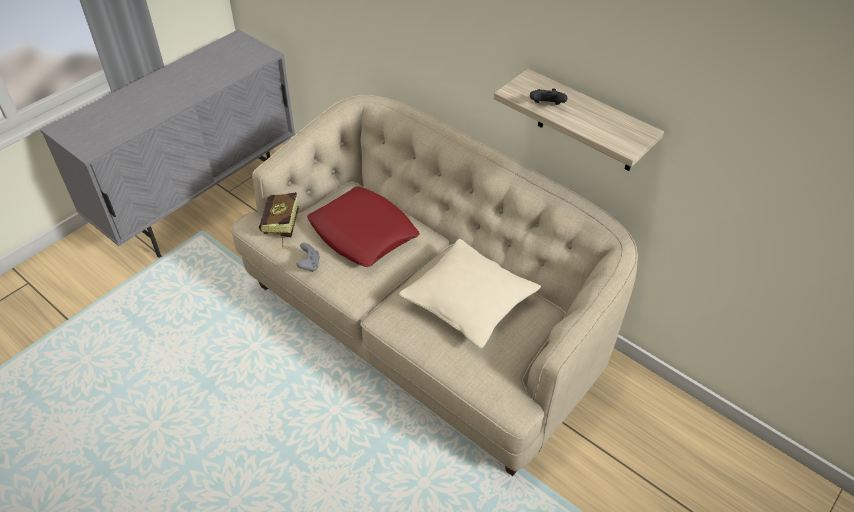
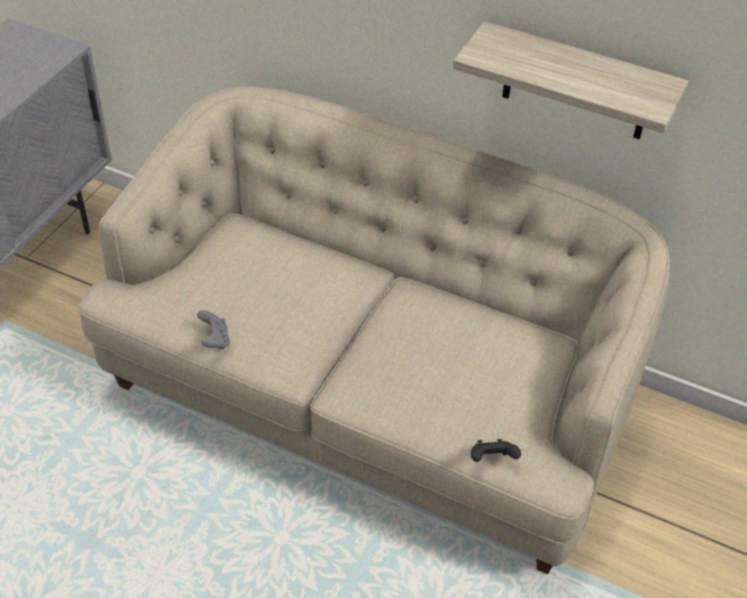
camera: 15 degrees left, 0 degrees up
(280, 228) = (155, 296): book -> none
(363, 233) = (275, 283): red pillow -> none
(468, 302) = (451, 352): beige pillow -> none
(546, 106) = (529, 69): black game controller -> black game controller (492, 460)

